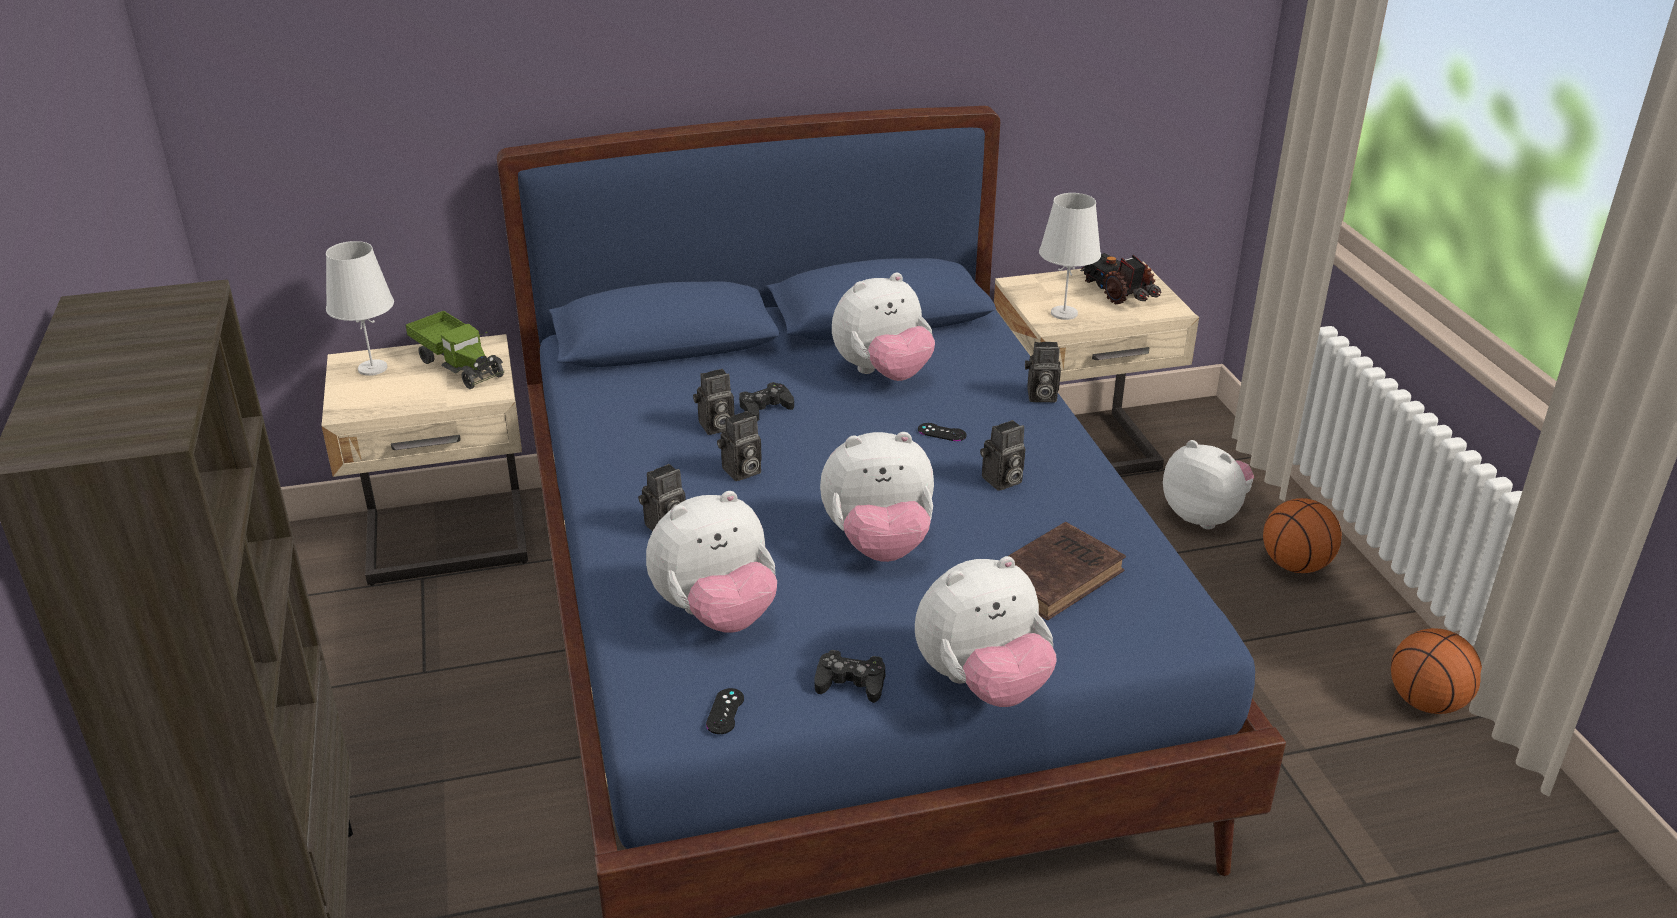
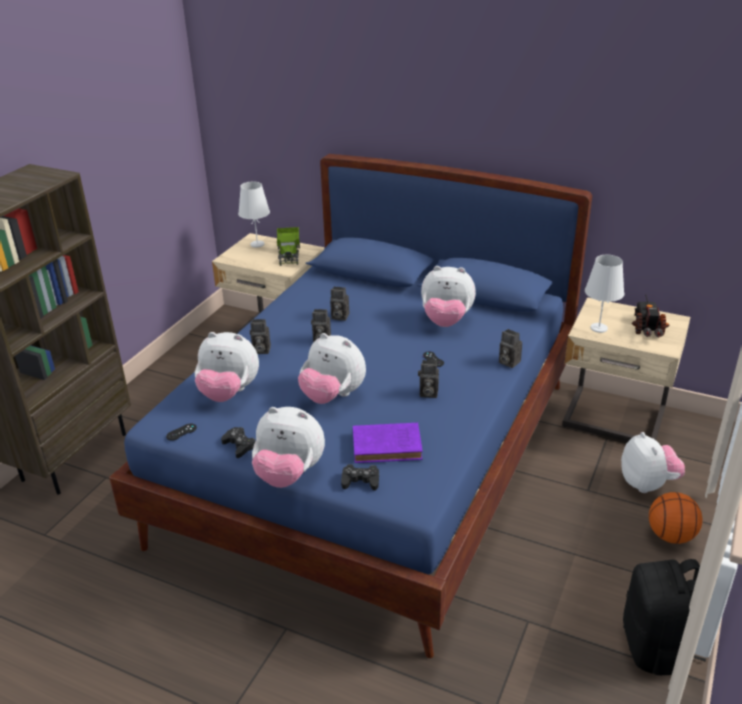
camera: 40 degrees right, 0 degrees up
(765, 408) = (371, 316): black game controller -> black game controller (360, 481)
(1057, 575) = (389, 446): brown book -> purple book
(1426, 702) = (656, 647): basketball -> black backpack

